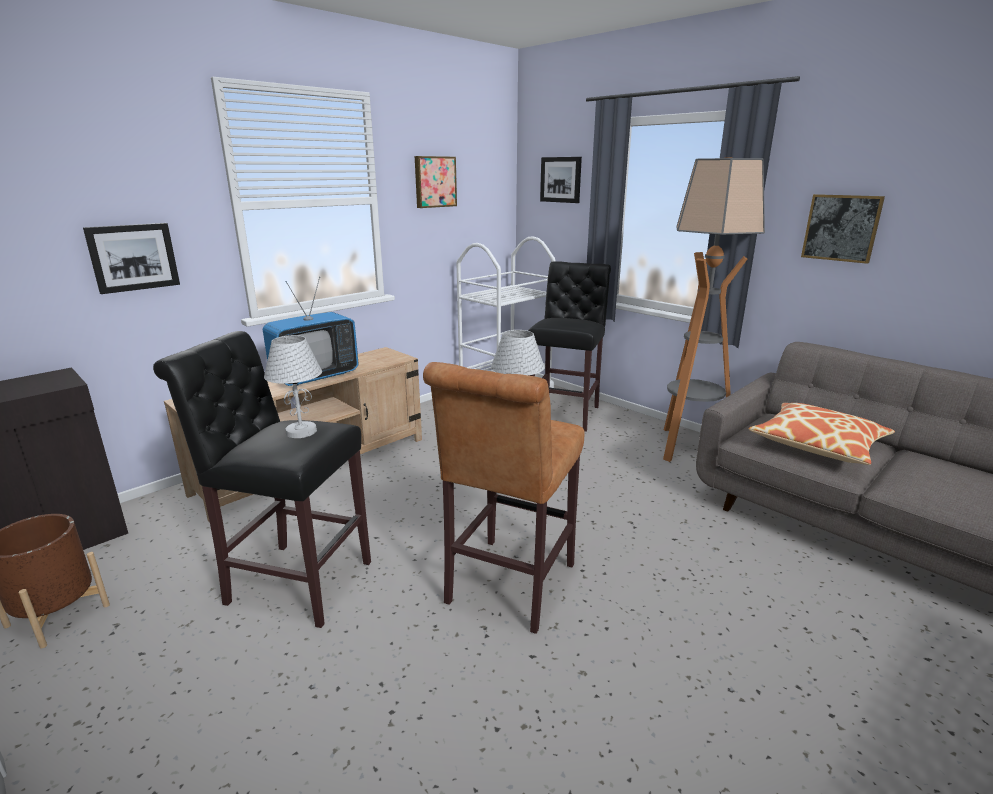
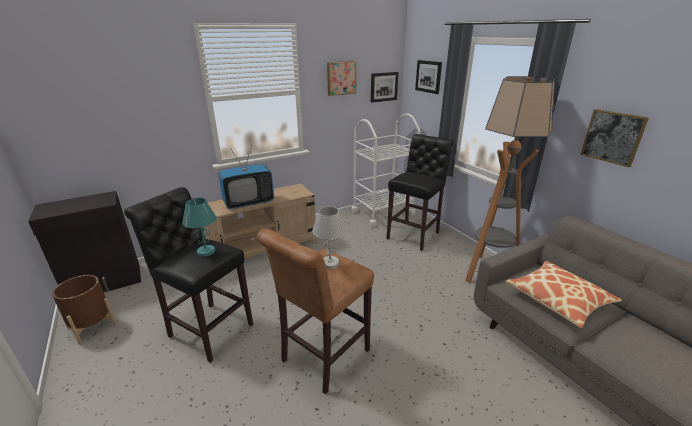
camera: 15 degrees right, 5 degrees up
(133, 257) = (149, 130): picture -> picture (383, 87)
(300, 431) = (205, 251): white table lamp -> turquoise table lamp

